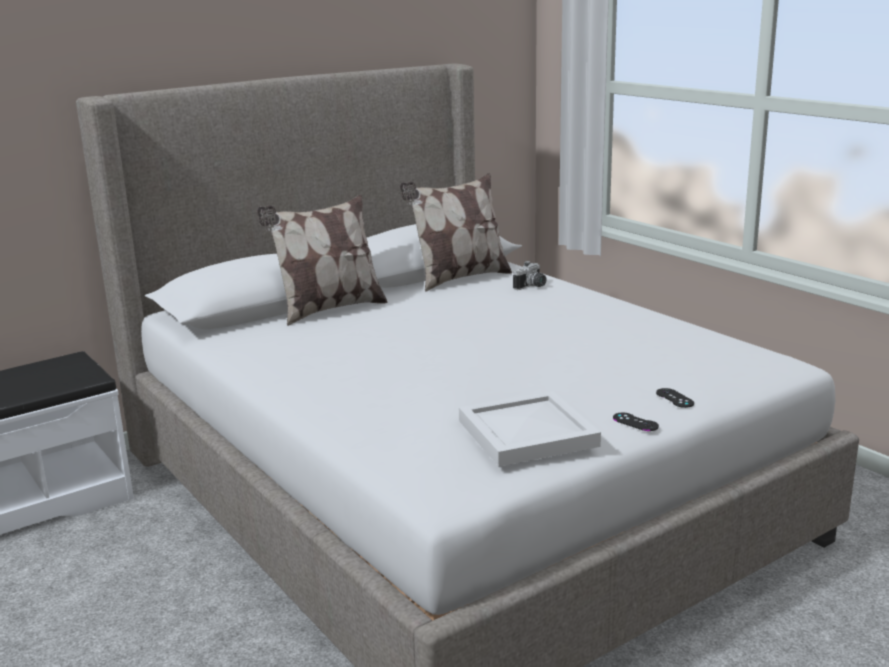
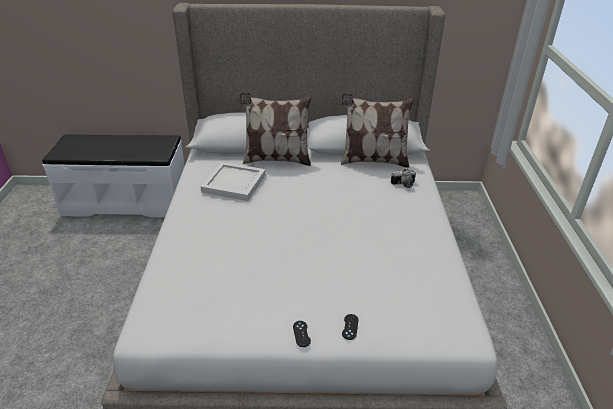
camera: 35 degrees right, 15 degrees up
(525, 433) = (230, 310): white tray -> white tray (233, 183)

